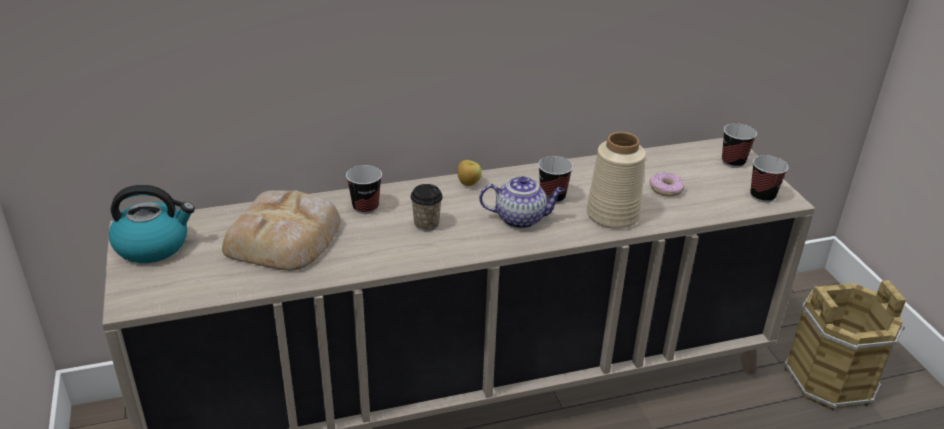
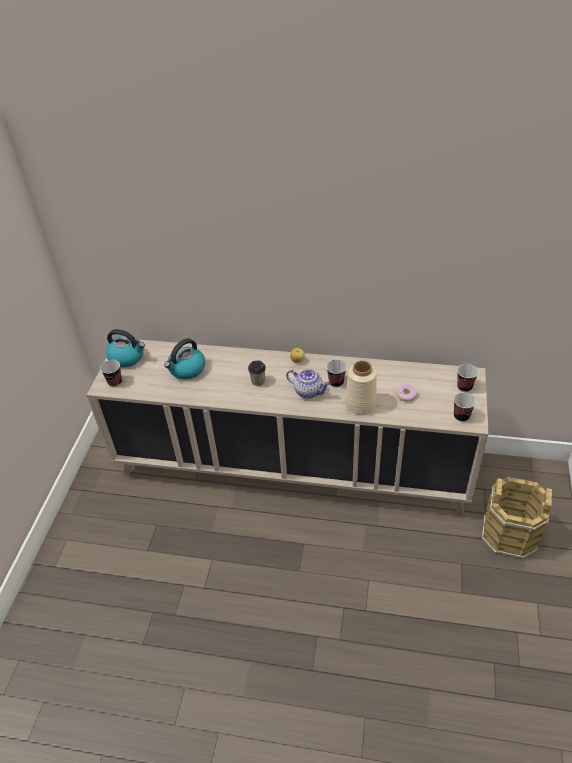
camera: 30 degrees right, 10 degrees up
(285, 237) = (187, 369): bread -> kettle
(365, 207) = (235, 362): cup -> cup (115, 382)

